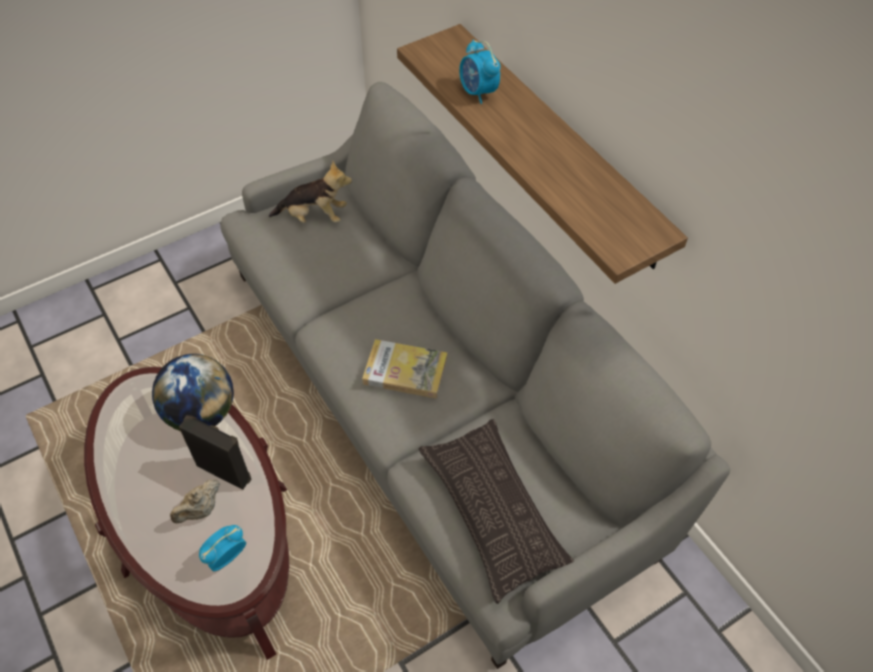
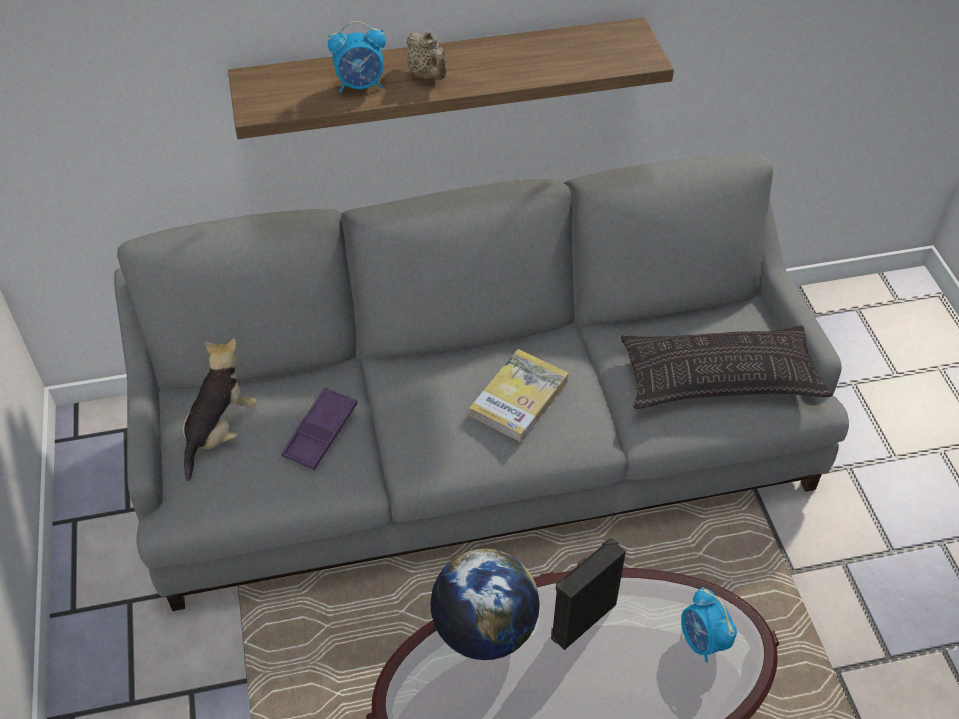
camera: 70 degrees left, 5 degrees down
(200, 510) = (630, 657): beige teapot -> beige teapot (428, 76)
(329, 266) = (320, 432): none -> purple tray

